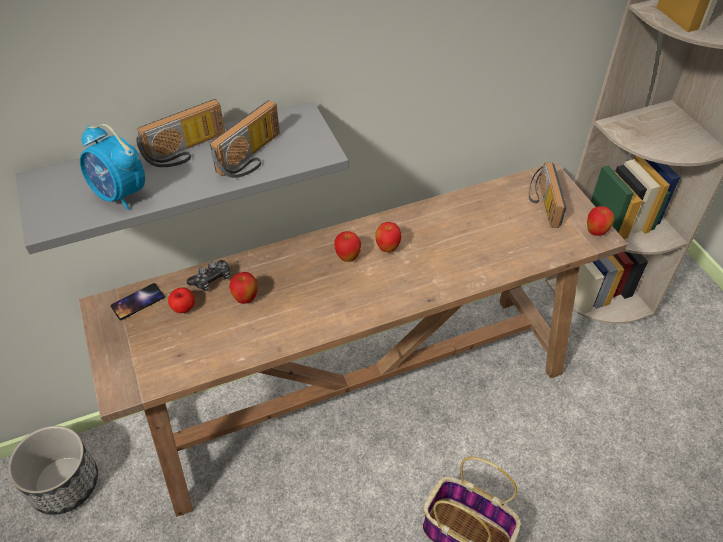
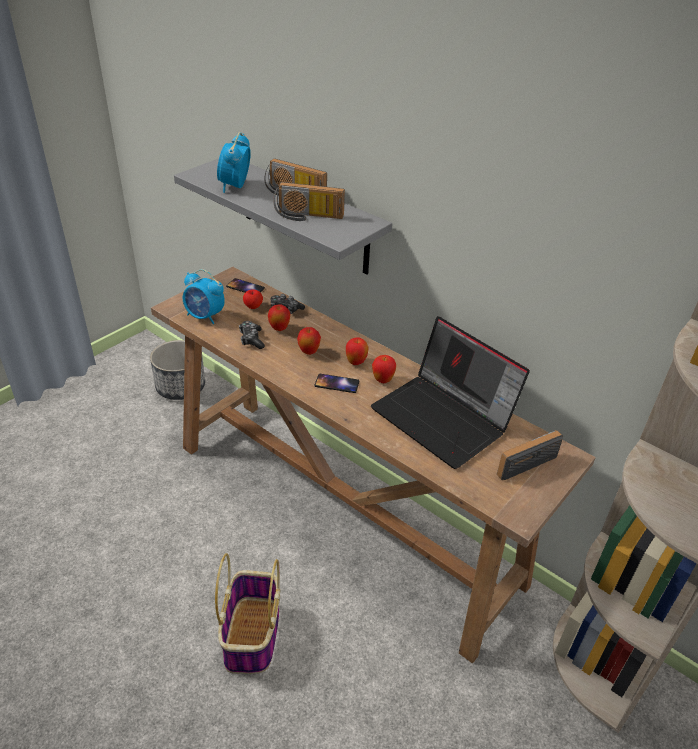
camera: 60 degrees right, 10 degrees down
(168, 362) = (205, 317): none -> alarm clock
(247, 331) = (251, 339): none -> game controller
(372, 286) = (337, 384): none -> phone
(465, 229) = (444, 418): none -> laptop
(595, 232) = (520, 510): apple -> apple (309, 352)

